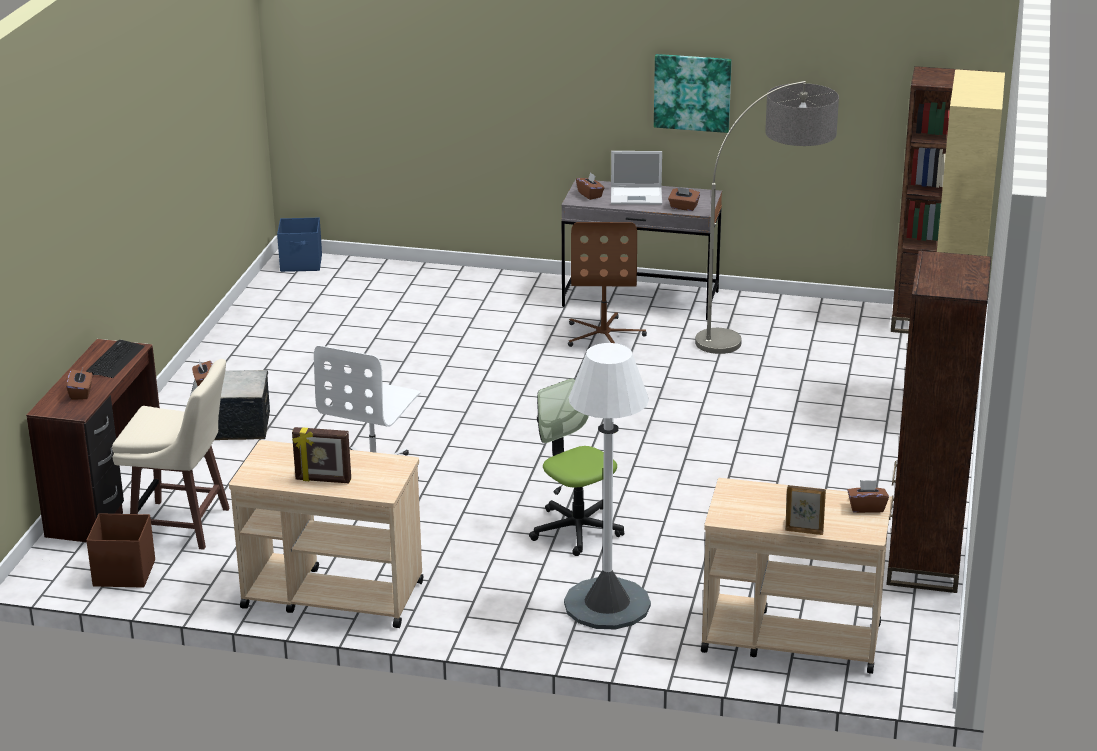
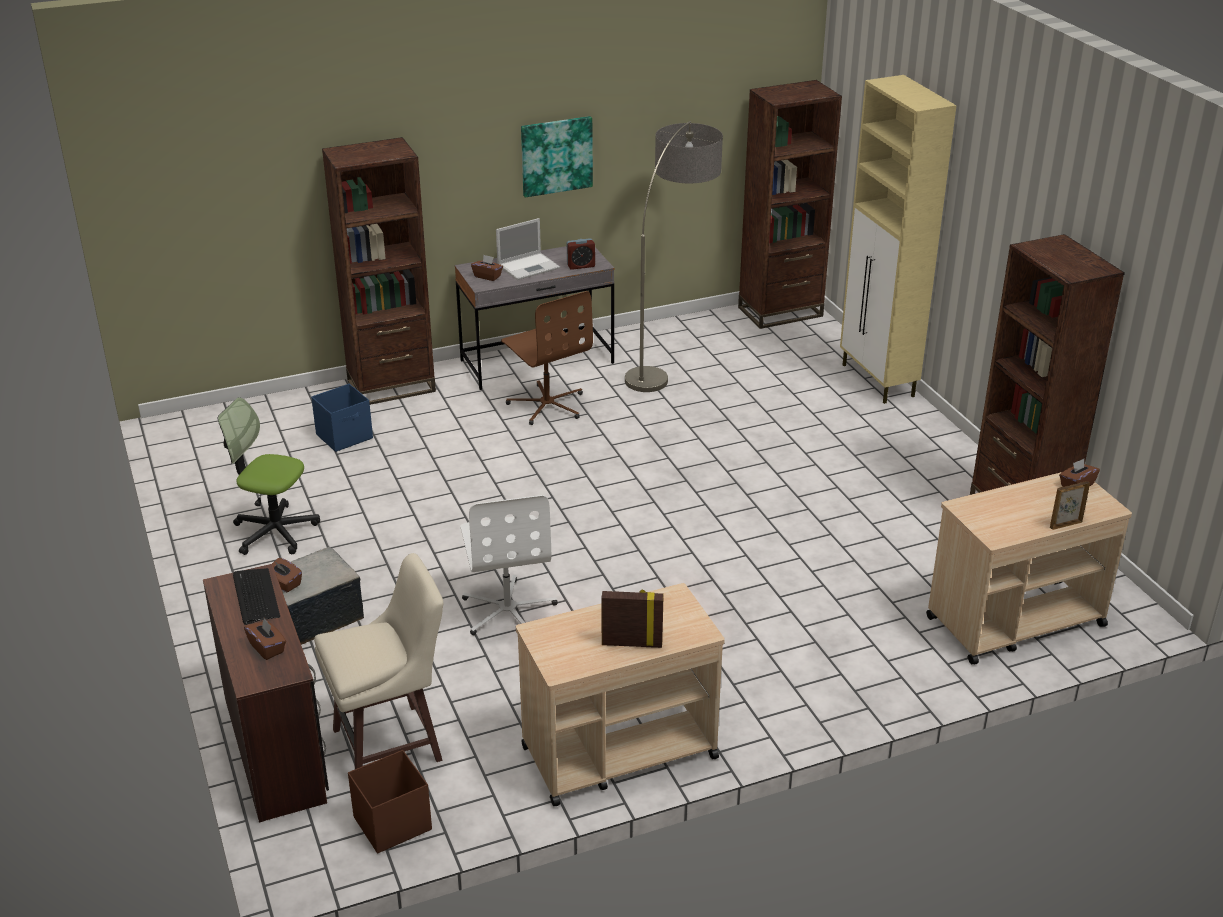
camera: 35 degrees left, 5 degrees up
(302, 263) = (185, 425): blue storage box -> blue storage box (345, 436)
(323, 480) = (632, 643): picture frame -> picture frame turned 150 degrees counterclockwise
(492, 282) = (391, 386): none -> brown bookcase
(576, 529) = (743, 594): office chair -> office chair (274, 531)
(607, 604) = (851, 654): white floor lamp -> none
(683, 207) = (581, 266): brown tissue box -> alarm clock

